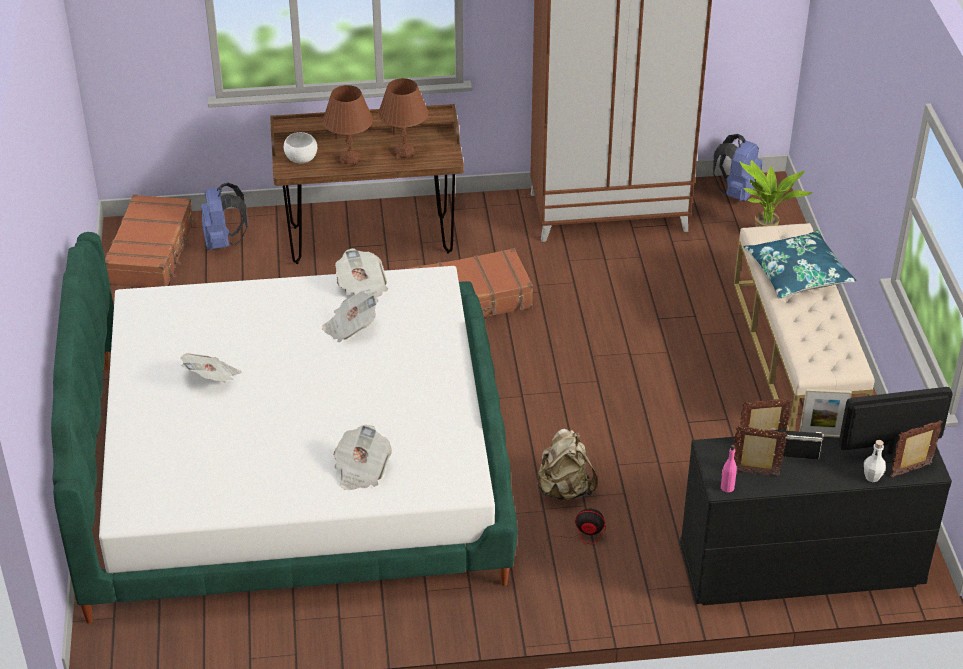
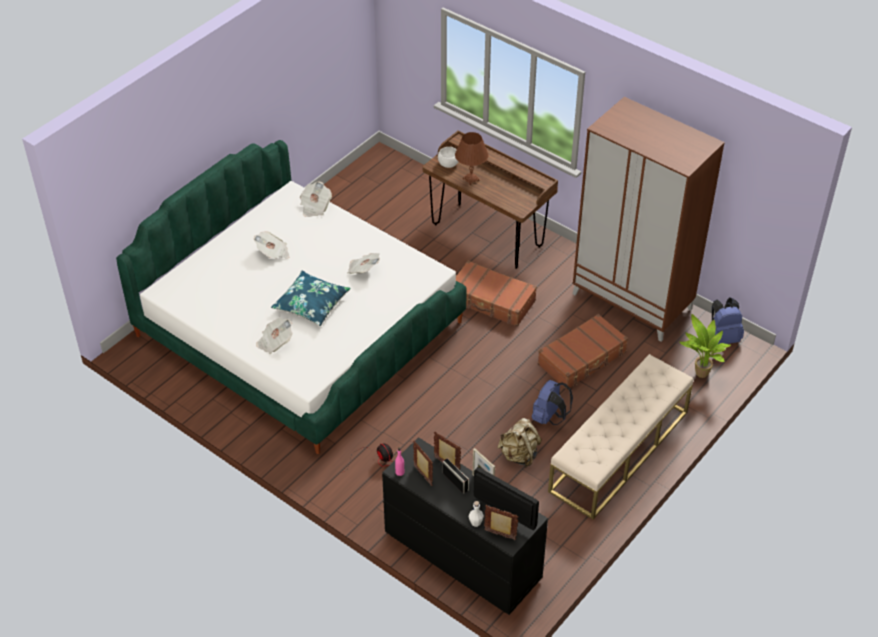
camera: 45 degrees right, 5 degrees up
(152, 252) = (377, 175): brown suitcase -> brown suitcase (582, 359)
(223, 242) = (416, 190): blue backpack -> blue backpack (549, 418)
(362, 288) = (395, 253): newspaper -> newspaper (315, 207)
(404, 152) = (503, 192): brown table lamp -> none
(564, 489) = (405, 430): beige backpack -> beige backpack (519, 455)
(797, 274) = (640, 400): blue pillow -> blue pillow (311, 304)

